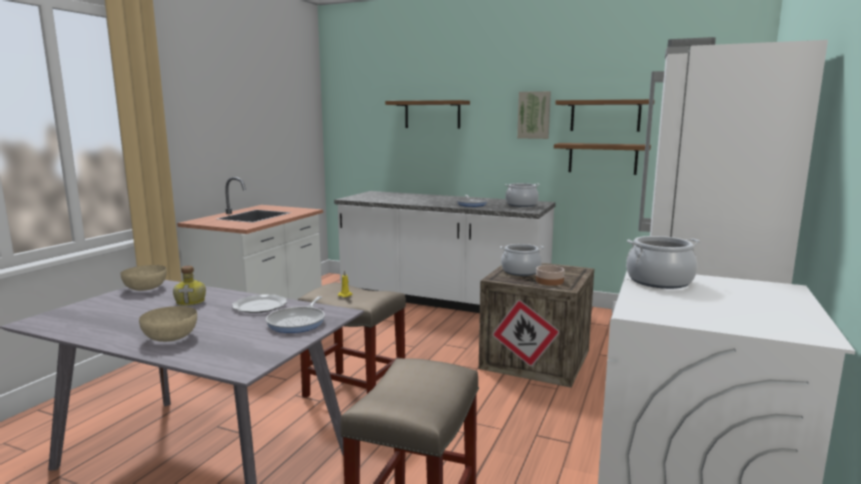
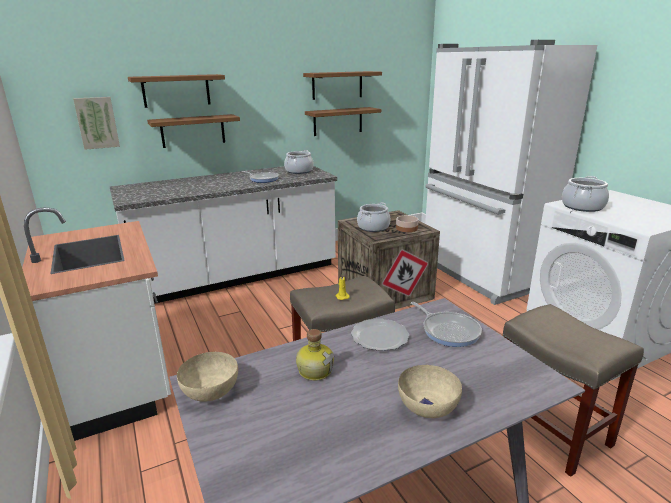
camera: 50 degrees left, 10 degrees up
(441, 152) = (193, 131): none -> shelf
(534, 115) = (281, 87): picture -> picture (97, 122)

